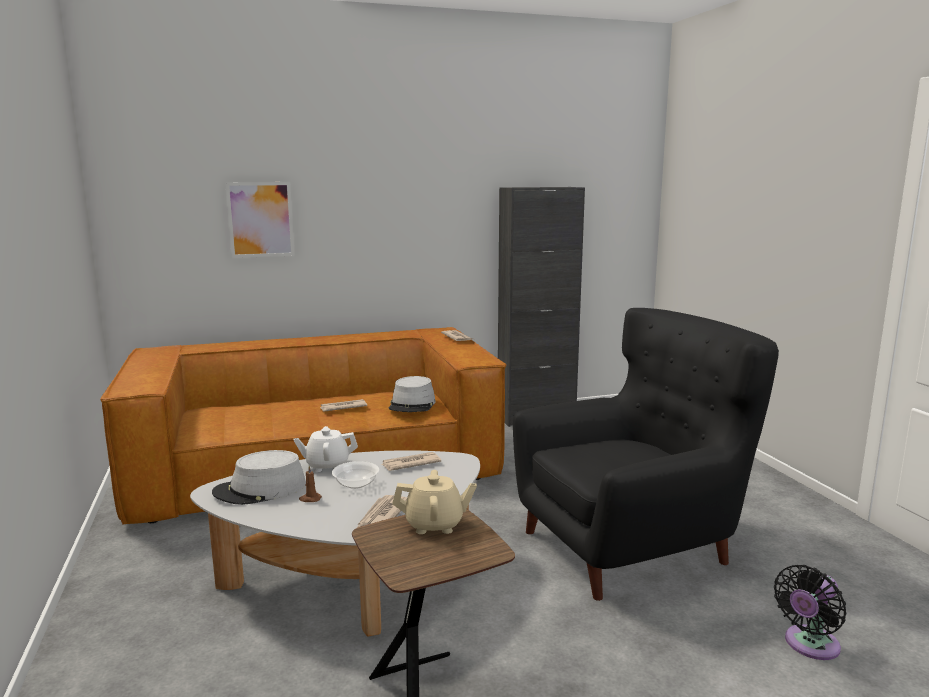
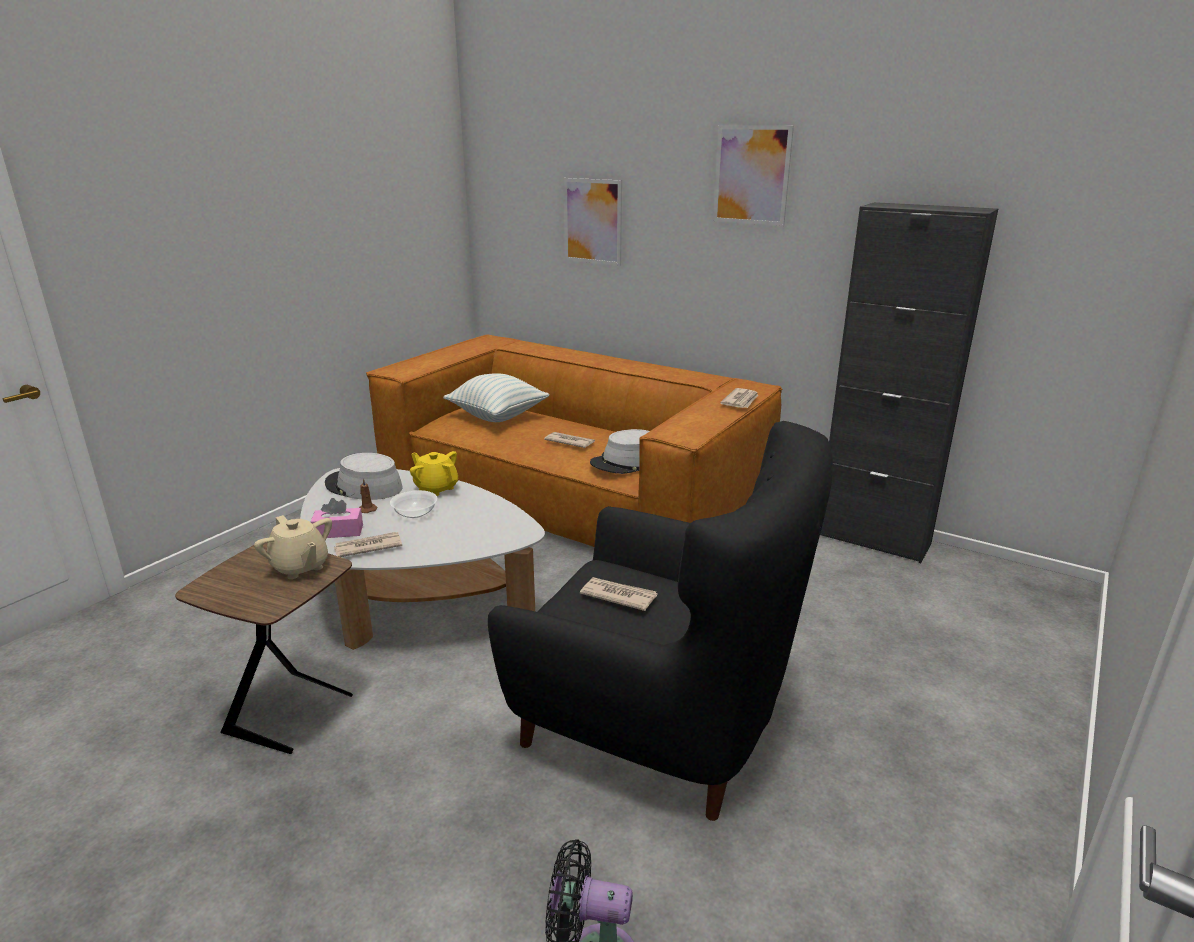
camera: 50 degrees right, 10 degrees up
(238, 412) = (497, 416): none -> pillow
(327, 465) = (436, 488): white teapot -> yellow teapot
(330, 520) = (338, 531): none -> pink tissue box
(408, 173) = (752, 175): none -> picture
(410, 464) = (484, 516): newspaper -> newspaper (618, 596)

